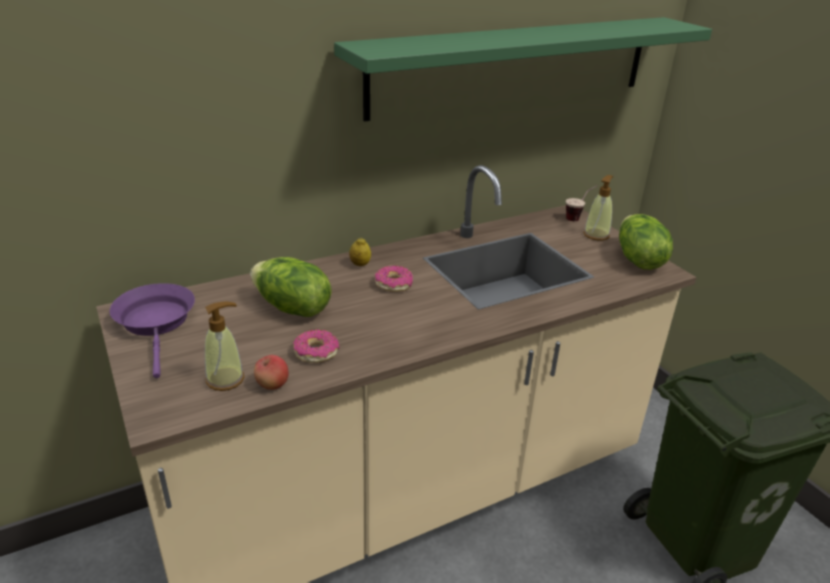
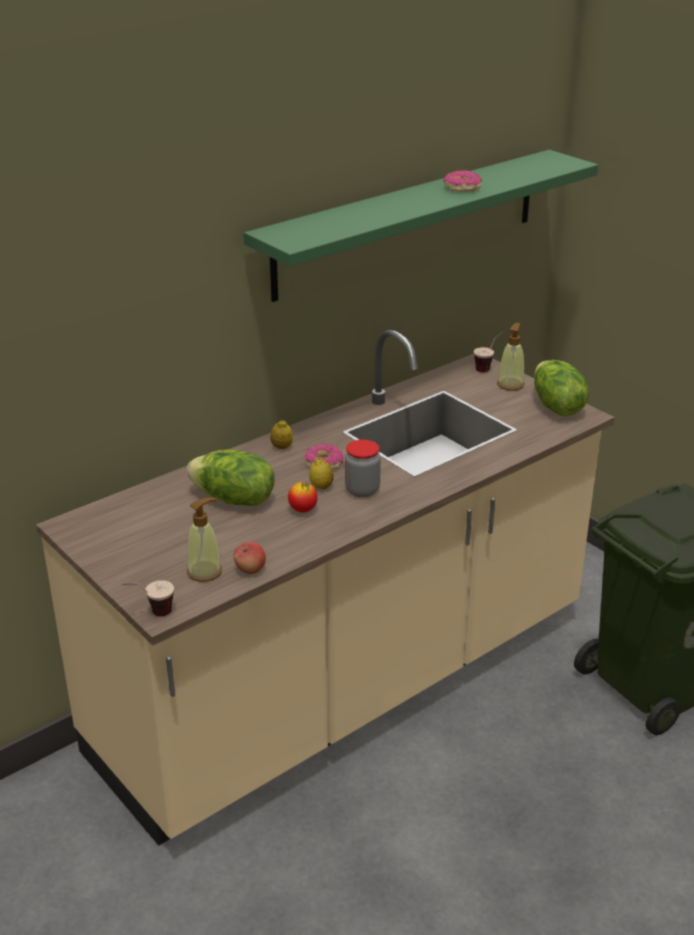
camera: 10 degrees left, 0 degrees up
(144, 420) = (150, 614): none -> cup
(156, 323) = (108, 532): purple frying pan -> none
(316, 352) = (277, 537): donut -> donut (462, 188)
(354, 328) = (303, 510): none -> apple
(382, 307) = (321, 487): none -> lemon
(421, 316) = (362, 490): none -> jar

